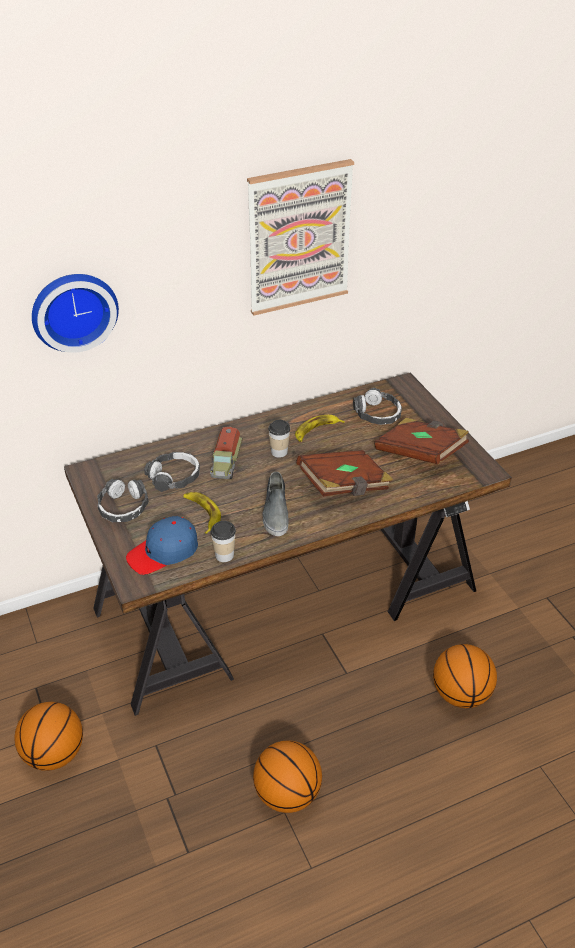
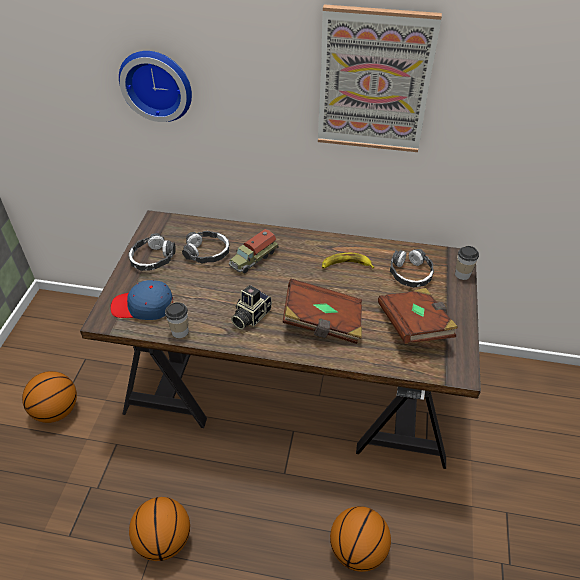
camera: 35 degrees right, 5 degrees up
(202, 513) = (198, 290): banana -> none
(275, 511) = (250, 316): grey shoe -> camera
(279, 452) = (300, 269): cup -> cup (462, 274)

